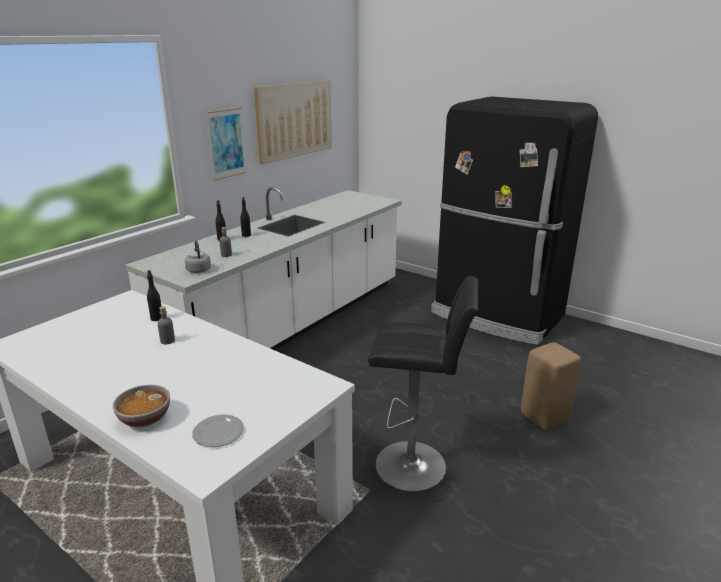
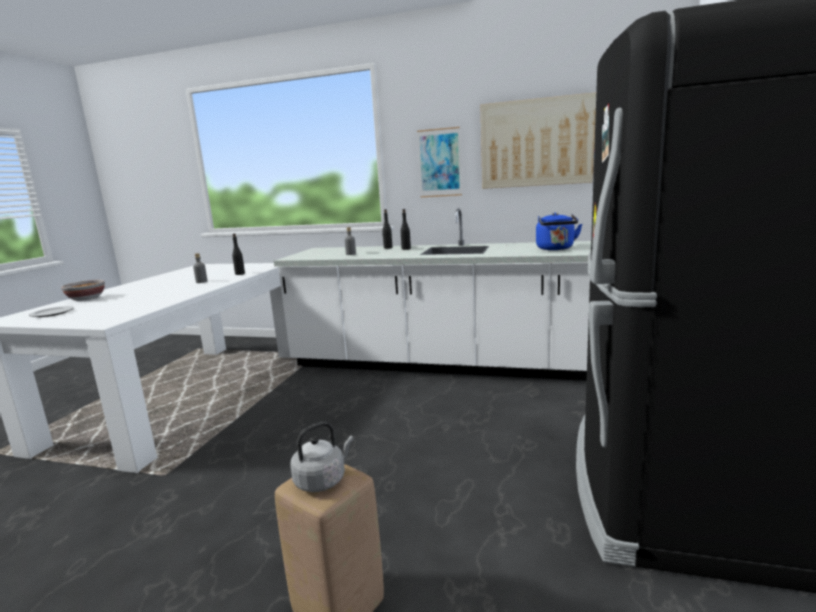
camera: 70 degrees right, 10 degrees down
(198, 270) = (311, 256): grey kettle -> grey kettle (322, 480)
(349, 206) = (556, 249): none -> blue kettle
(416, 465) = (204, 496): black stool -> none

